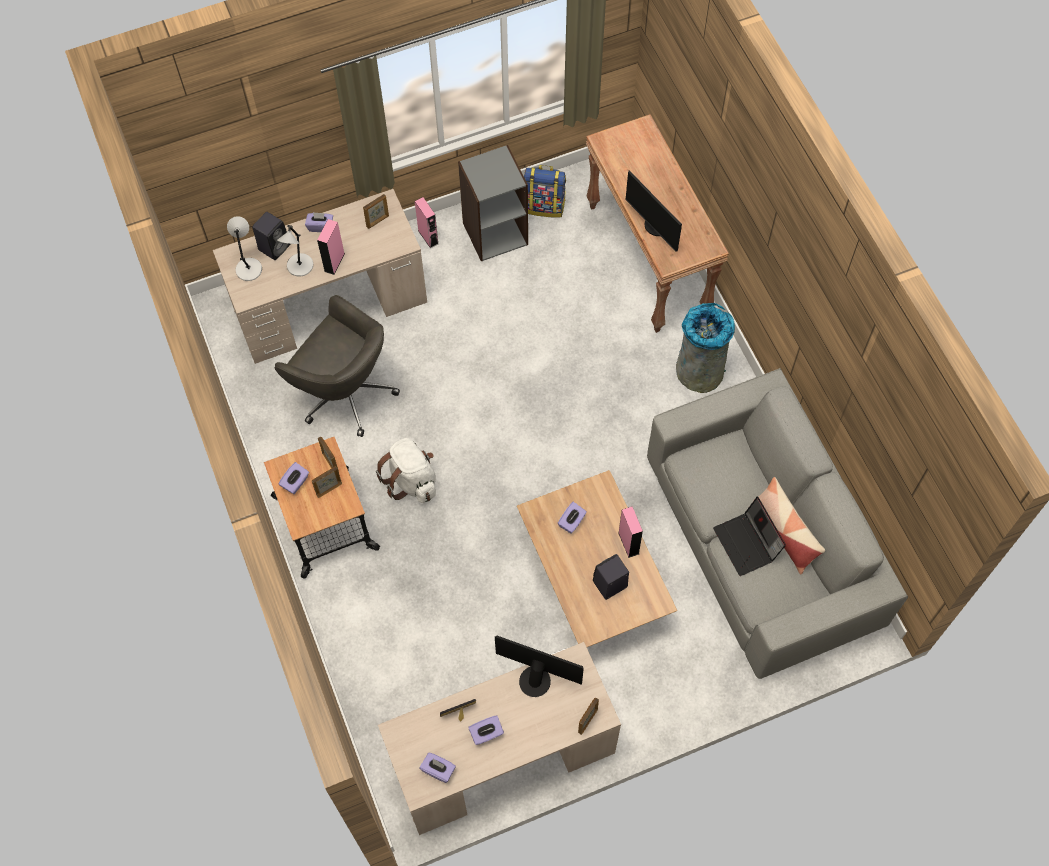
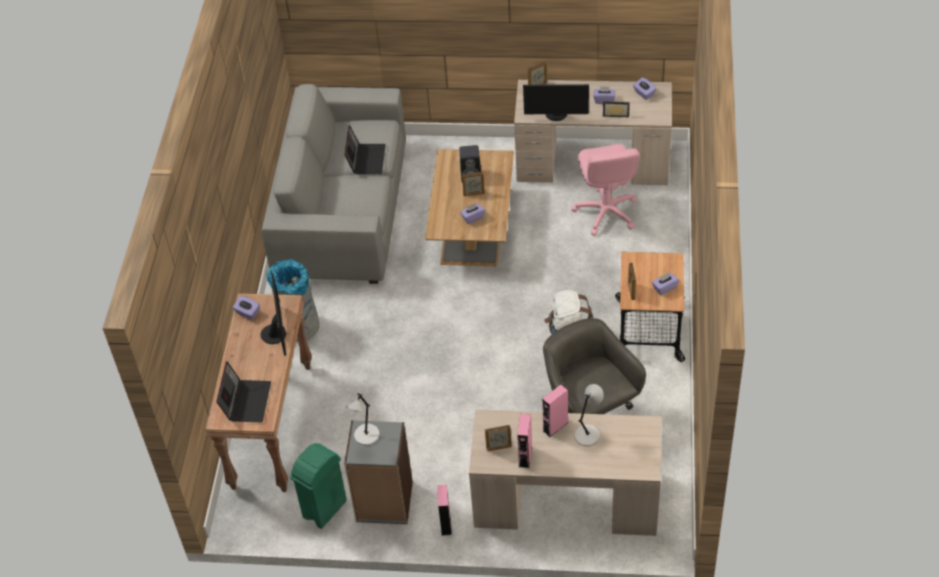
camera: 150 degrees left, 15 degrees down
(248, 268) = (634, 451): grey table lamp -> grey table lamp (366, 436)
(275, 246) = (602, 461): black speaker -> none
(320, 226) = (552, 463): purple tissue box -> purple tissue box (247, 313)
(329, 489) = (641, 275): picture frame -> picture frame (474, 194)
(446, 673) = (606, 212): none -> pink office chair
(536, 678) = (556, 115): monitor -> monitor turned 45 degrees counterclockwise
(545, 206) = (324, 509): backpack -> green trash can
(628, 543) = (442, 193): pink speaker -> pink speaker (525, 456)
(632, 152) = (246, 401): none -> laptop
(784, 532) = (336, 159): pillow -> none

